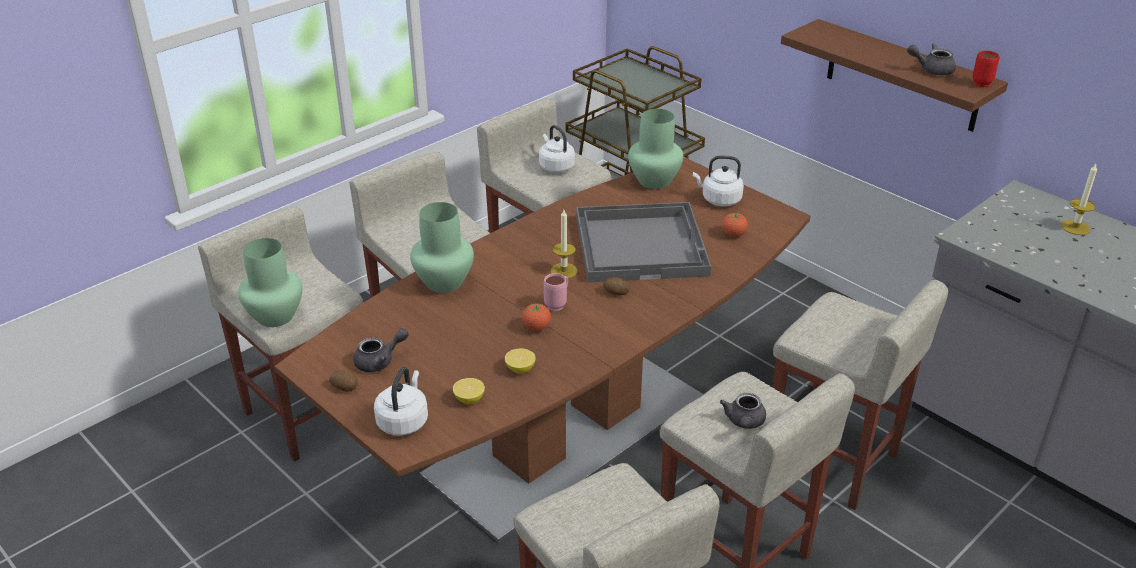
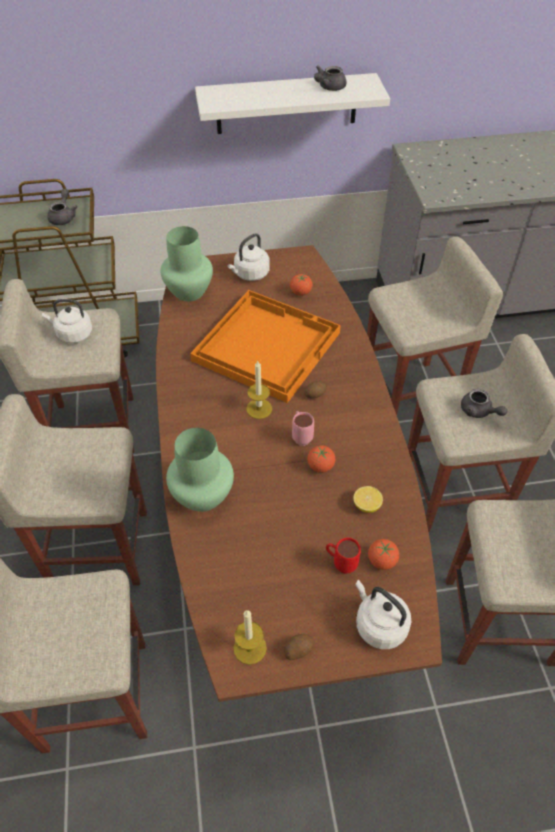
camera: 55 degrees left, 15 degrees up
(275, 315) = (88, 659): green vase -> none
(380, 361) = (281, 602): grey teapot -> grey teapot (63, 217)
(469, 399) = (382, 561): lemon -> tomato
(641, 244) = (266, 345): grey tray -> orange tray
(902, 76) = (286, 104): brown shelf -> white shelf
(979, 82) = (365, 81): red mug -> red mug (340, 563)
(1075, 227) = (463, 155): candle -> candle (250, 648)

